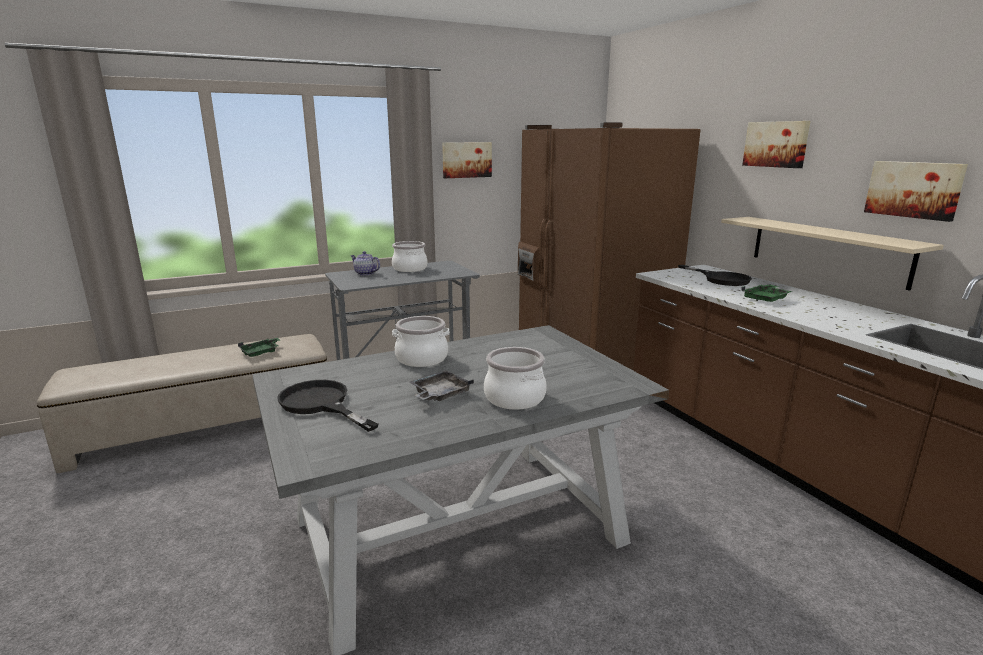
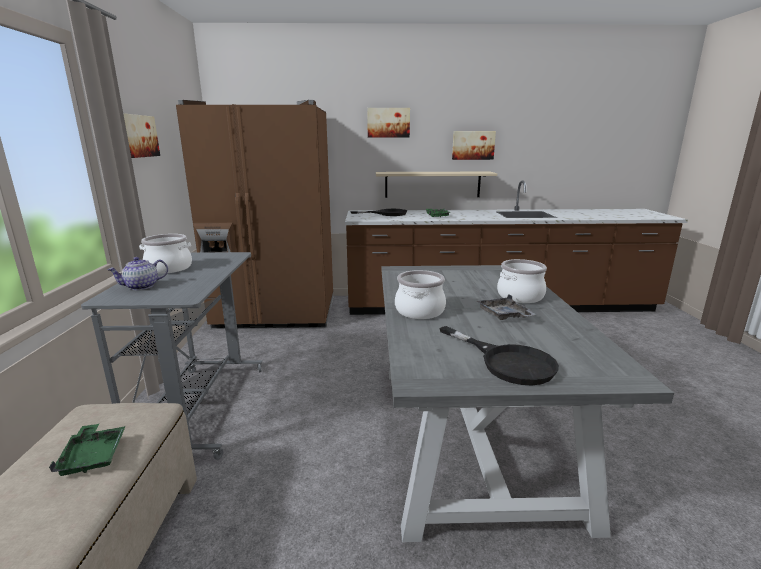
camera: 65 degrees left, 0 degrees up
(321, 404) = (507, 362): black frying pan -> black frying pan turned 105 degrees counterclockwise

